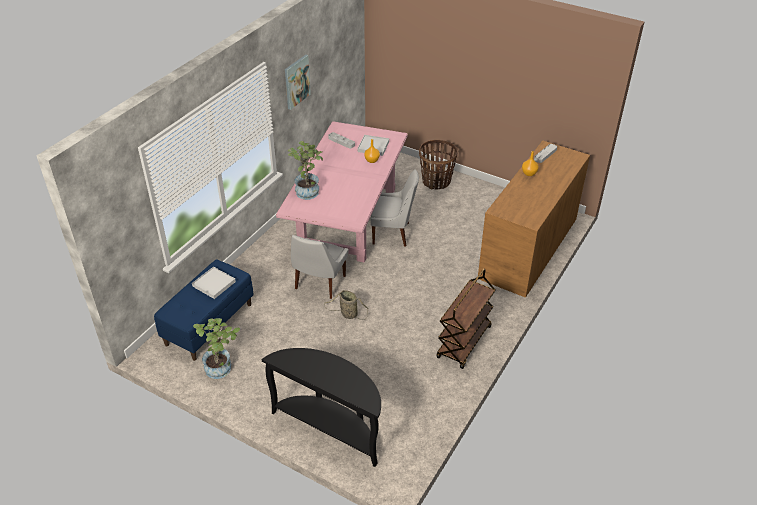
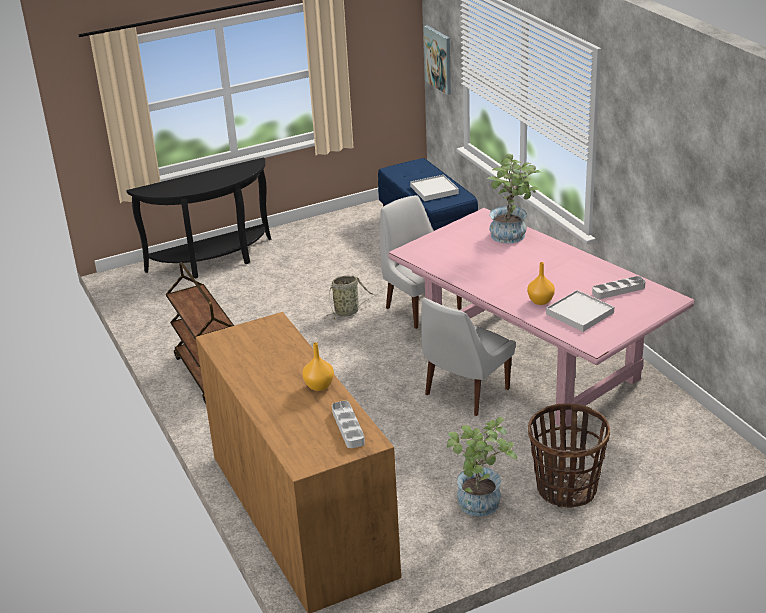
camera: 125 degrees right, 10 degrees down
(222, 367) = (359, 226): potted plant -> potted plant (480, 507)
(296, 81) = (640, 140): picture -> picture (439, 59)

